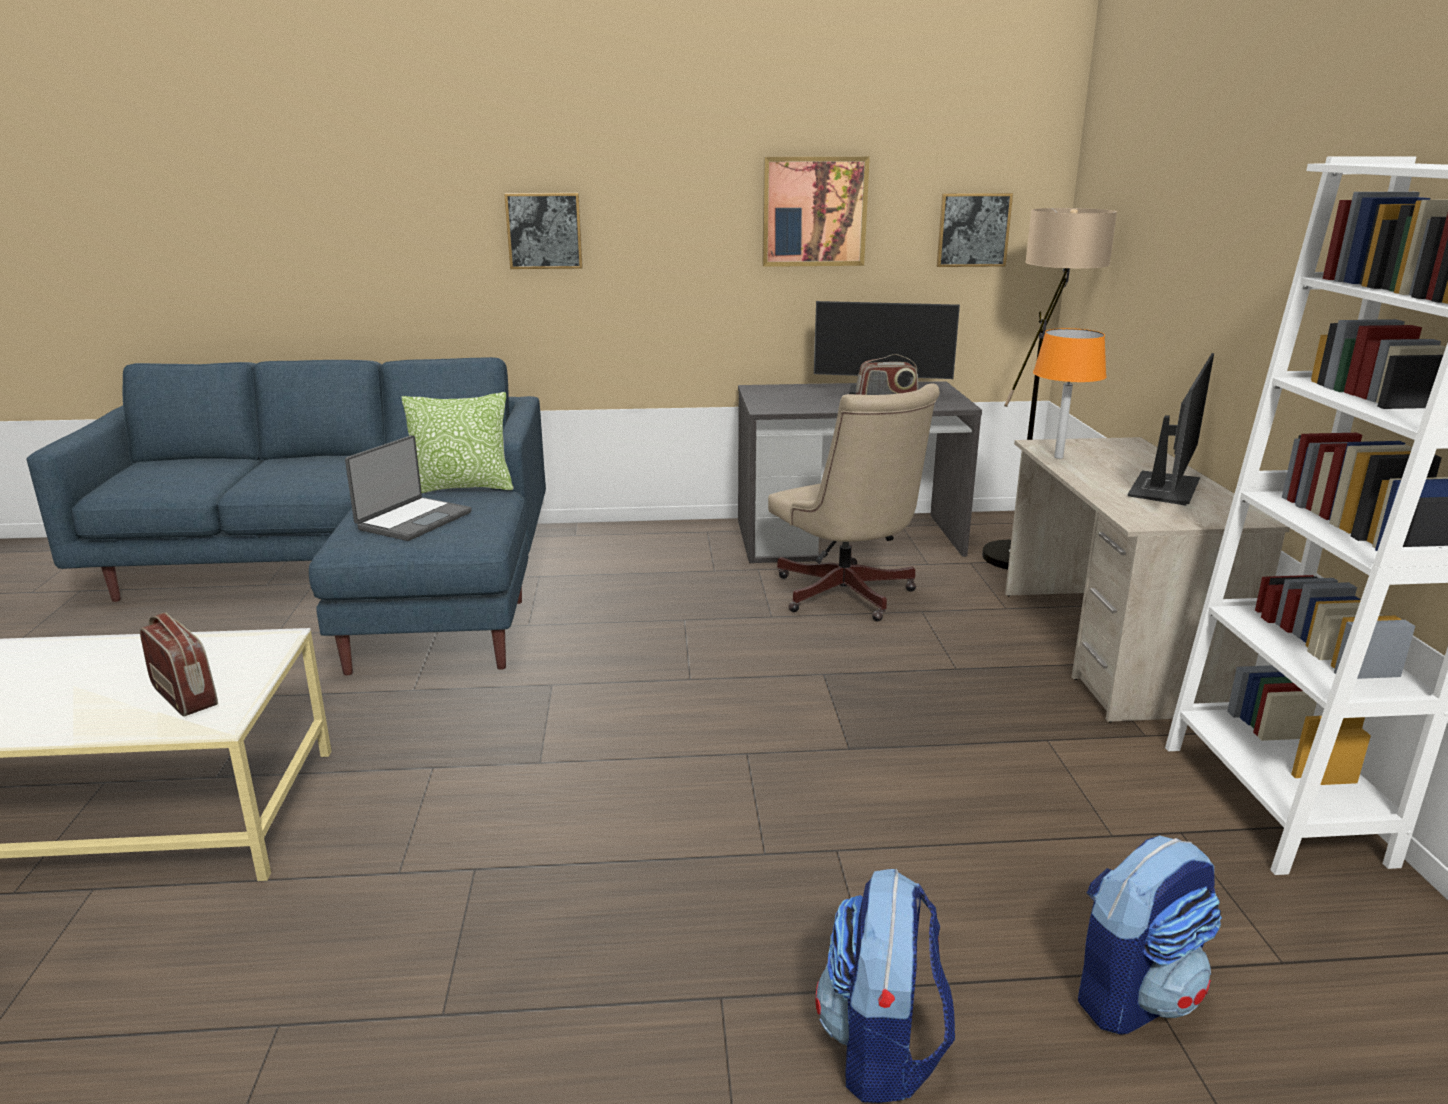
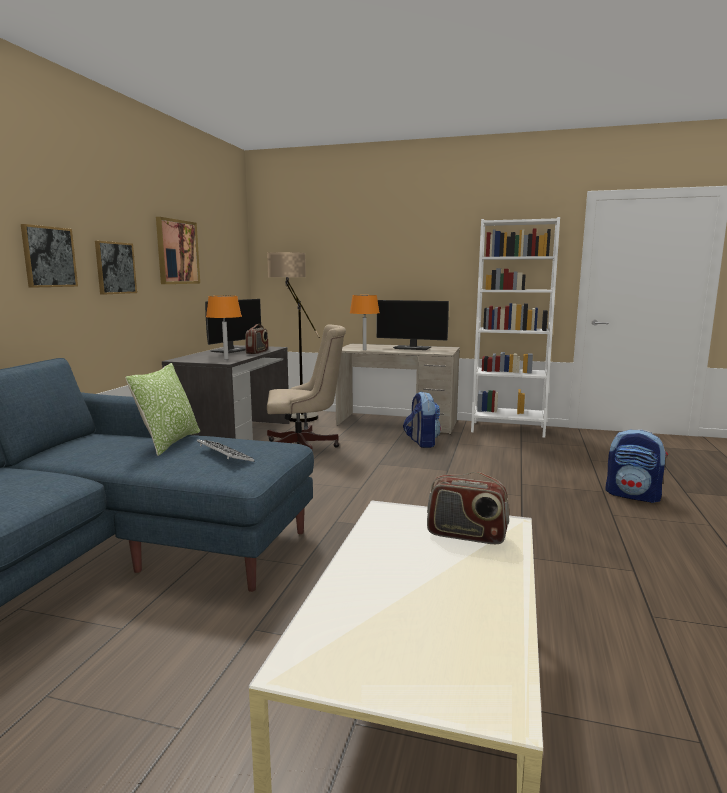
camera: 70 degrees left, 10 degrees down
(185, 696) = (466, 535): radio -> radio turned 135 degrees counterclockwise
(413, 520) = (224, 456): laptop -> keyboard
(792, 404) = (226, 359): none -> orange table lamp
(973, 230) = (227, 265): picture -> picture (115, 268)
(1134, 994) = (601, 462): backpack -> backpack (422, 442)
(1163, 488) = (413, 348): monitor -> monitor turned 150 degrees clockwise

